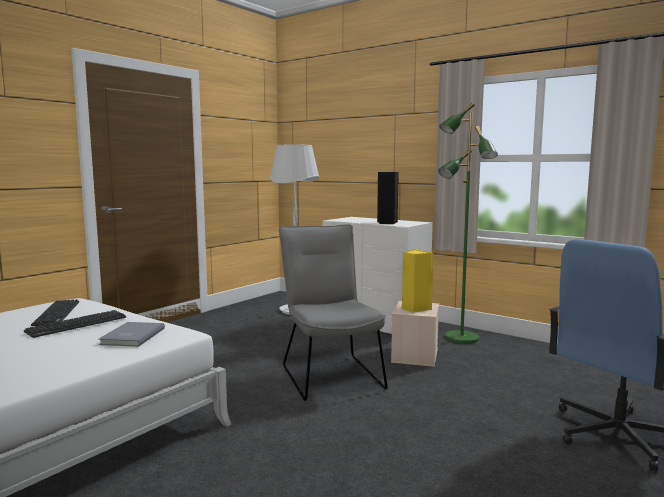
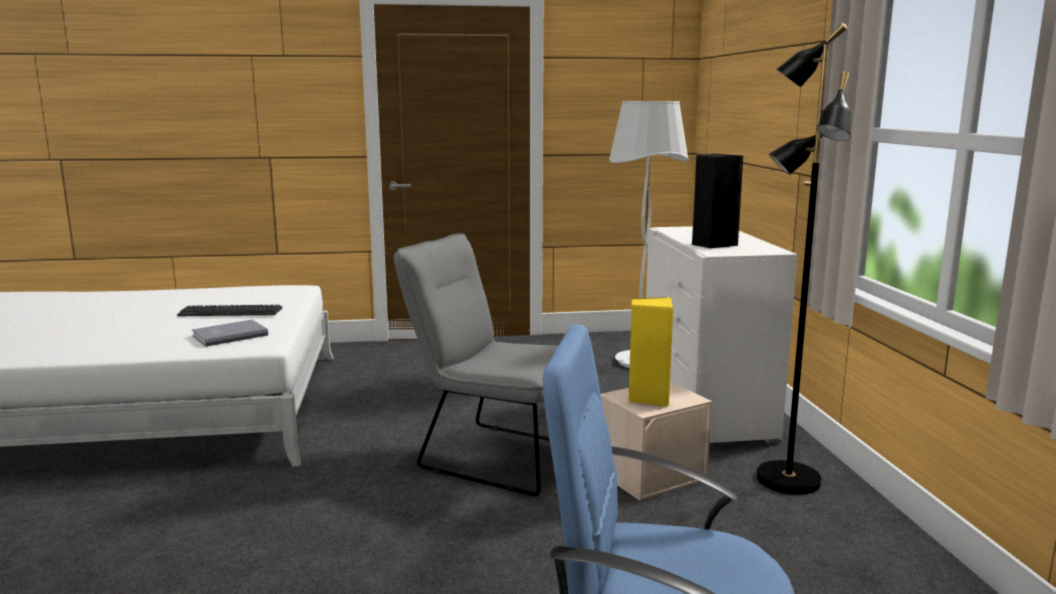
camera: 45 degrees right, 5 degrees up
(57, 313) = (254, 297): keyboard -> none
(329, 374) = (494, 455): grey chair -> grey chair turned 90 degrees counterclockwise
(461, 338) = (785, 479): green floor lamp -> black floor lamp

